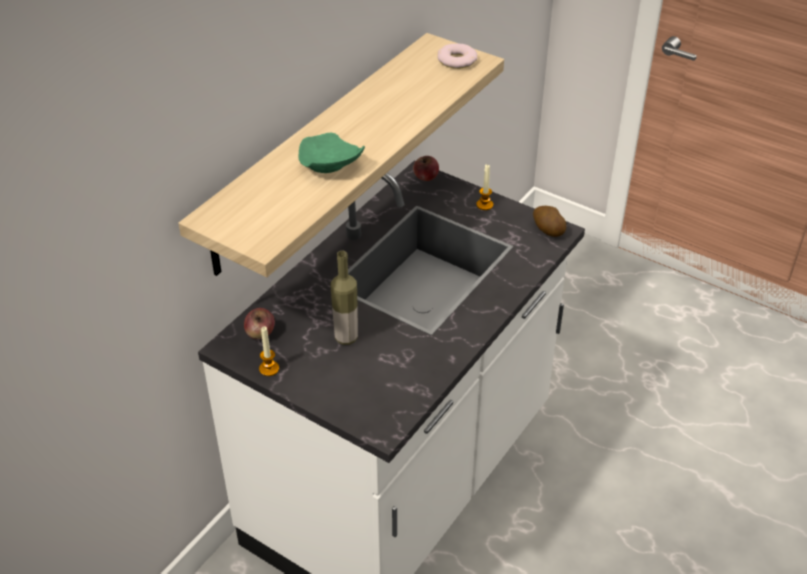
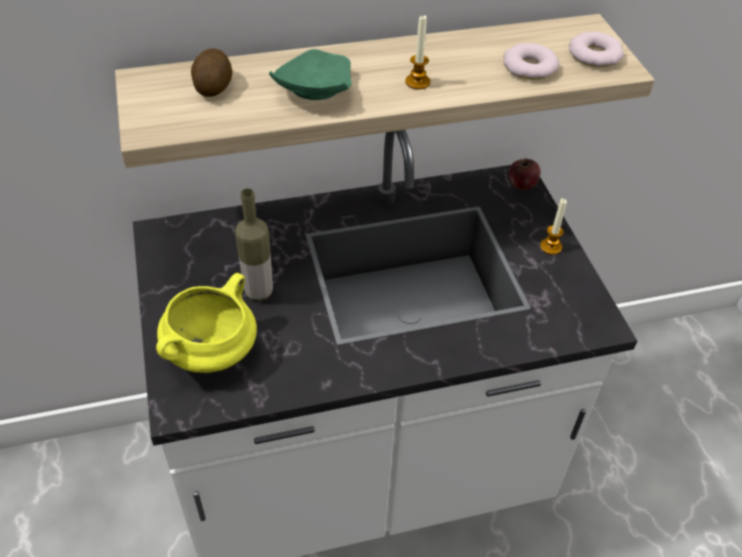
camera: 40 degrees right, 5 degrees up
(260, 333) = (196, 238): apple -> none
(269, 369) = (162, 275): candle -> candle (417, 82)
(363, 389) = (211, 353): none -> yellow cooking pot
(431, 86) = (529, 67): none -> donut
(547, 229) = (590, 315): potato -> potato (213, 86)

